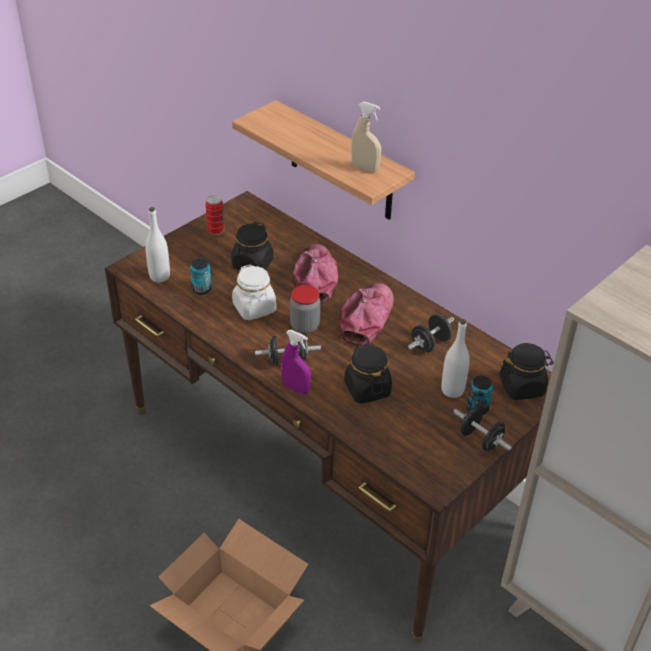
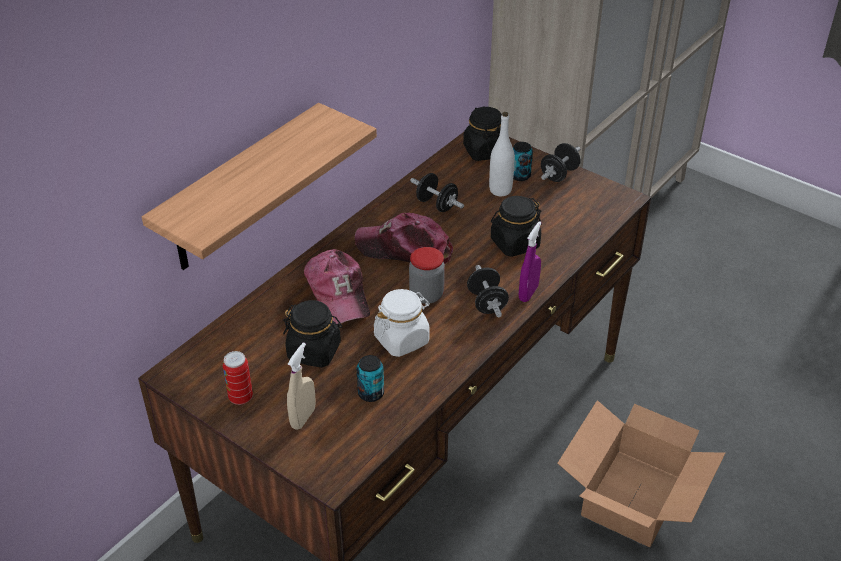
camera: 95 degrees left, 0 degrees up
(159, 276) = (349, 441): white bottle -> none
(315, 279) = (338, 293): cap -> cap turned 105 degrees counterclockwise
(365, 168) = (316, 134): beige spray bottle -> beige spray bottle (303, 418)

